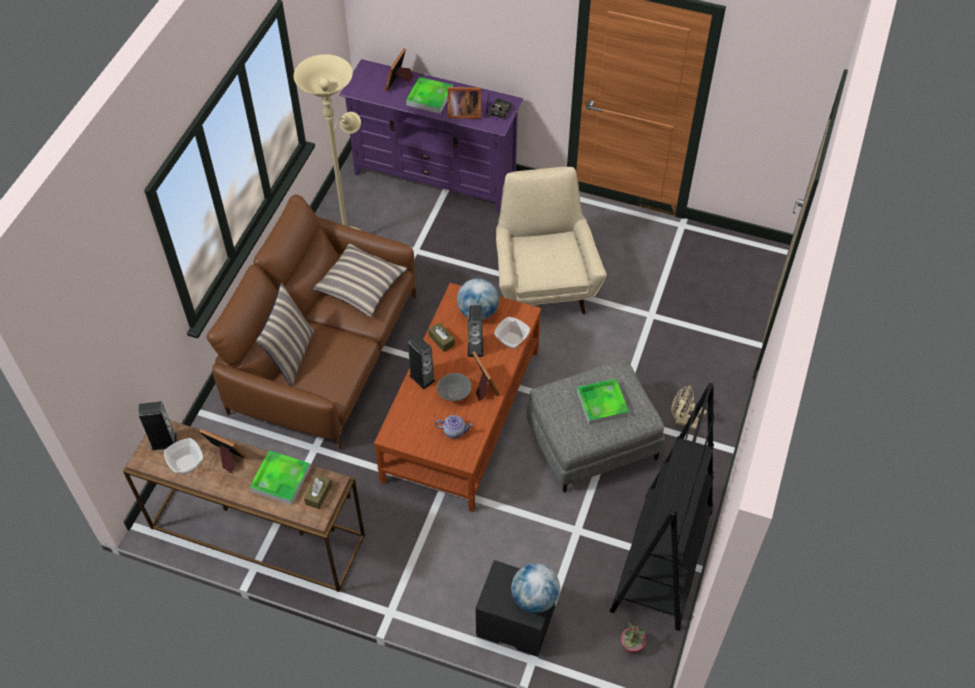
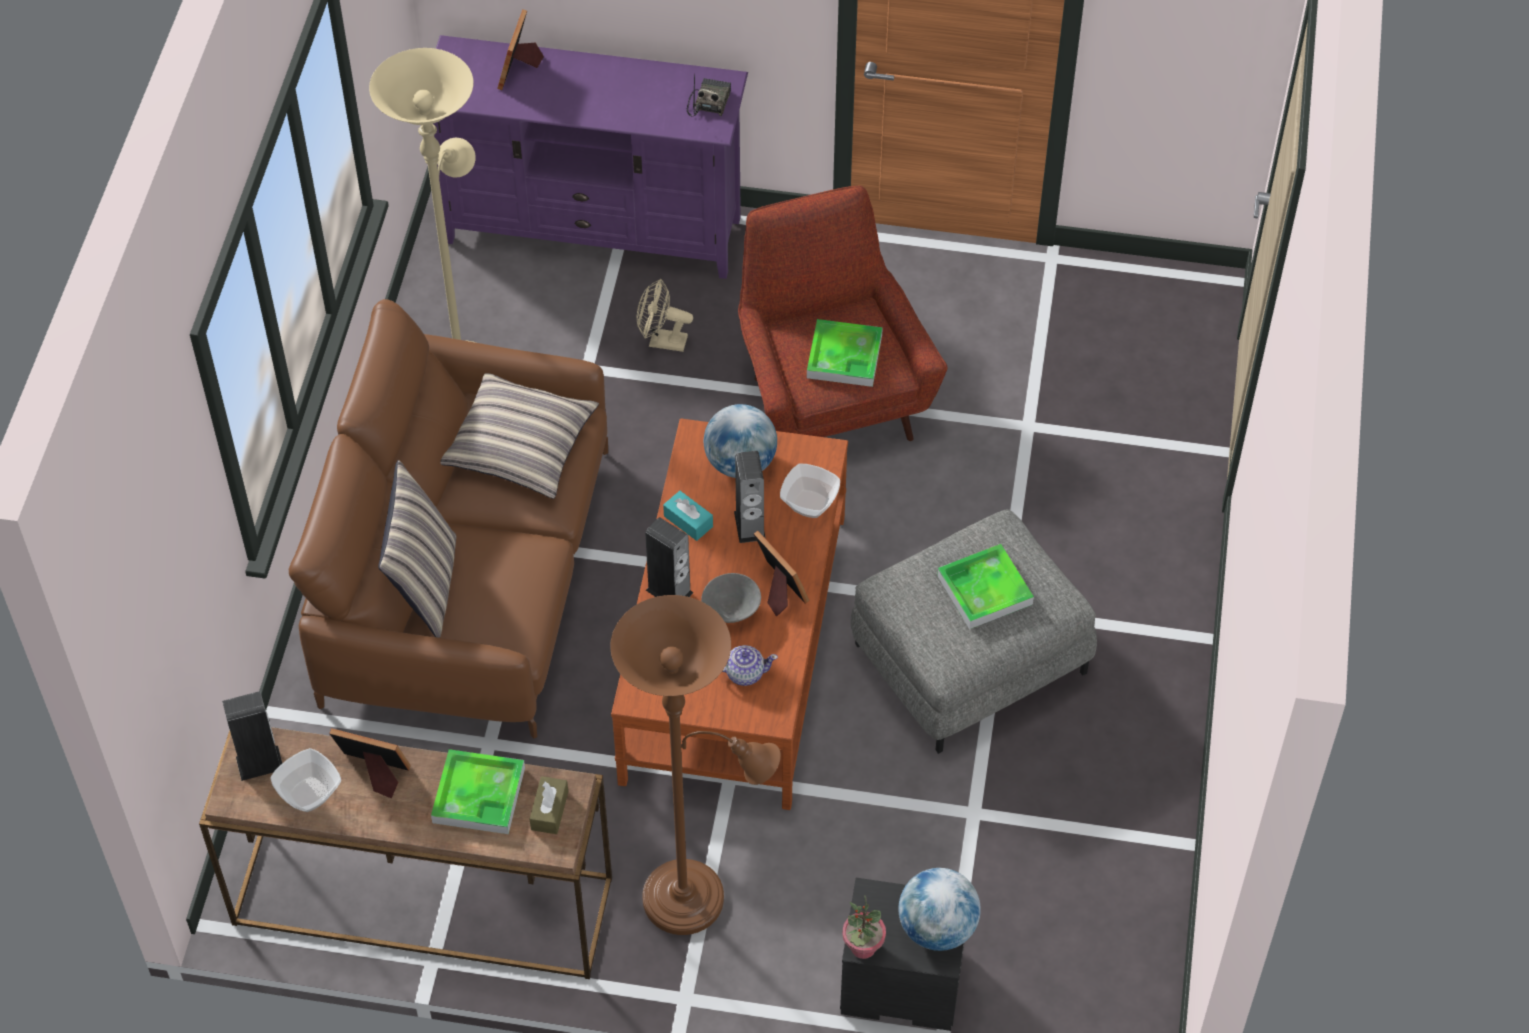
camera: 10 degrees left, 0 degrees up
(408, 555) = (695, 899): none -> brown floor lamp
(429, 97) = (581, 92): tray -> tray (844, 356)
(441, 340) = (688, 521): brown tissue box -> turquoise tissue box
(463, 113) = (647, 112): picture frame -> none
(543, 285) = (829, 399): beige armchair -> red armchair
(631, 646) = (1102, 989): potted plant -> potted plant (863, 947)
(661, 561) = (1125, 842): black bookcase -> none
(683, 420) = (1117, 601): beige fan -> beige fan (661, 341)

